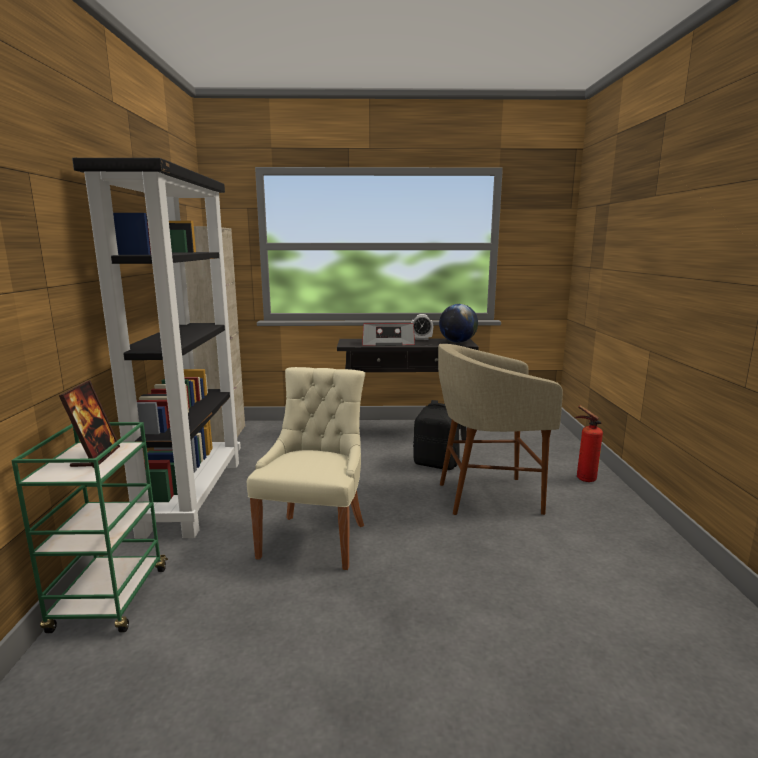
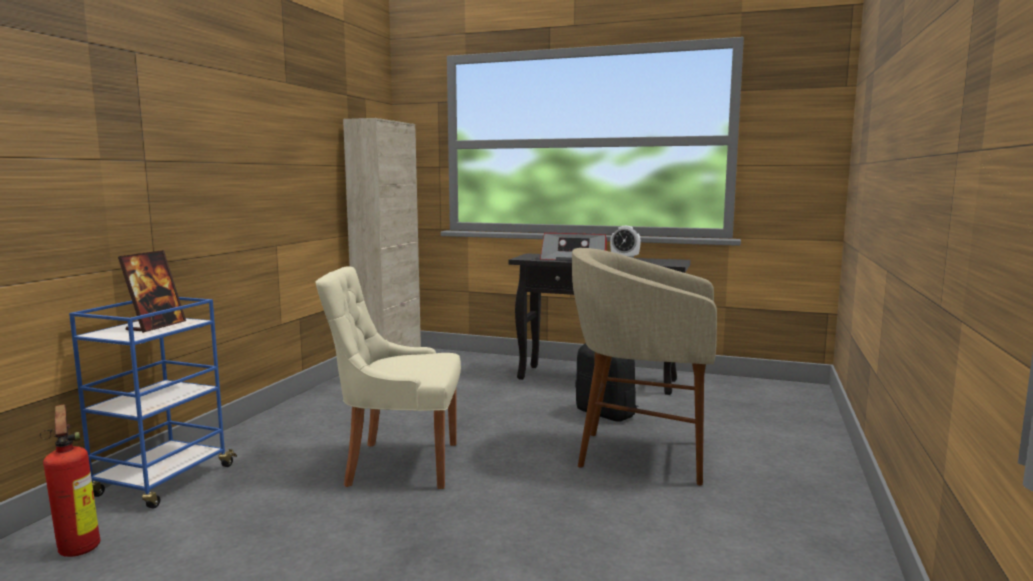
camera: 20 degrees right, 5 degrees down
(110, 601) = (163, 482): green cart -> blue cart
(193, 495) = (313, 407): black bookcase -> none
(315, 538) = (398, 464): beige chair -> beige chair turned 120 degrees counterclockwise
(457, 342) = (665, 262): globe -> none
(583, 478) = (800, 455): fire extinguisher -> fire extinguisher (80, 546)

